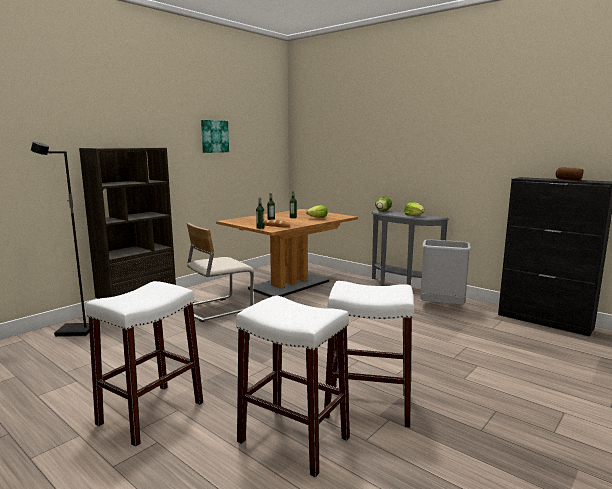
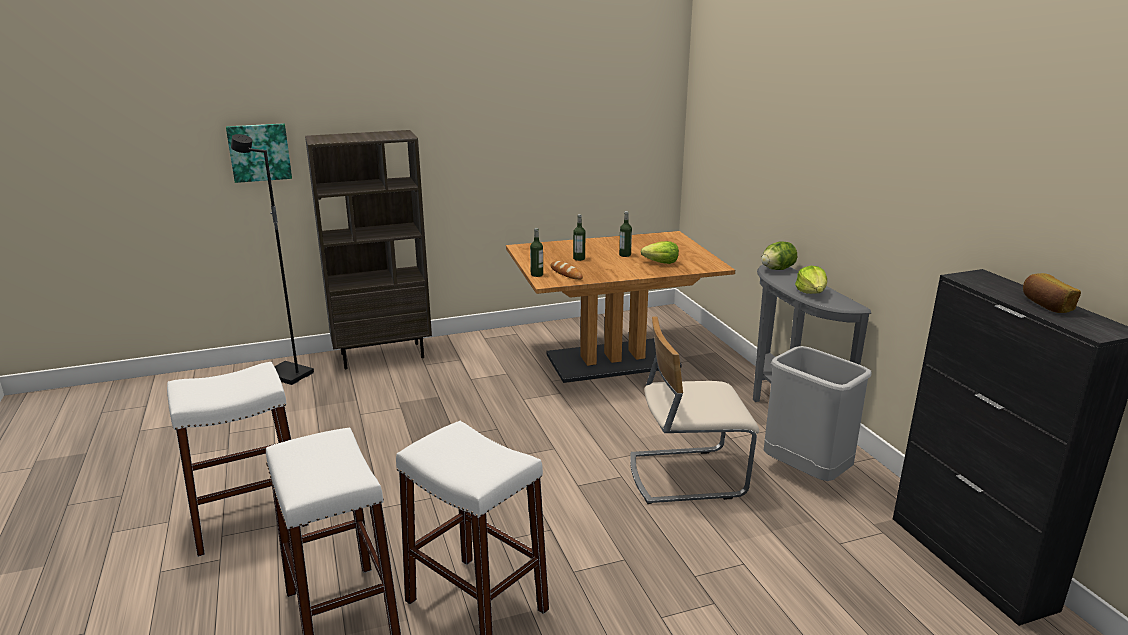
camera: 30 degrees right, 10 degrees up
(214, 136) = (529, 105): picture -> picture (259, 152)
(217, 308) = (470, 381): beige chair -> beige chair (686, 475)

